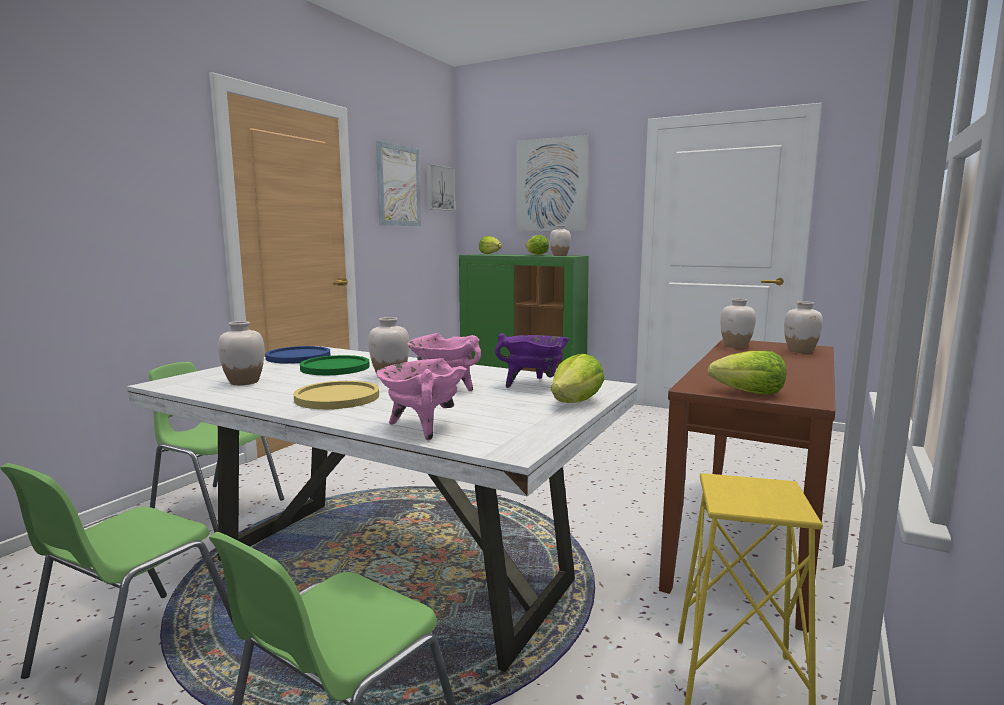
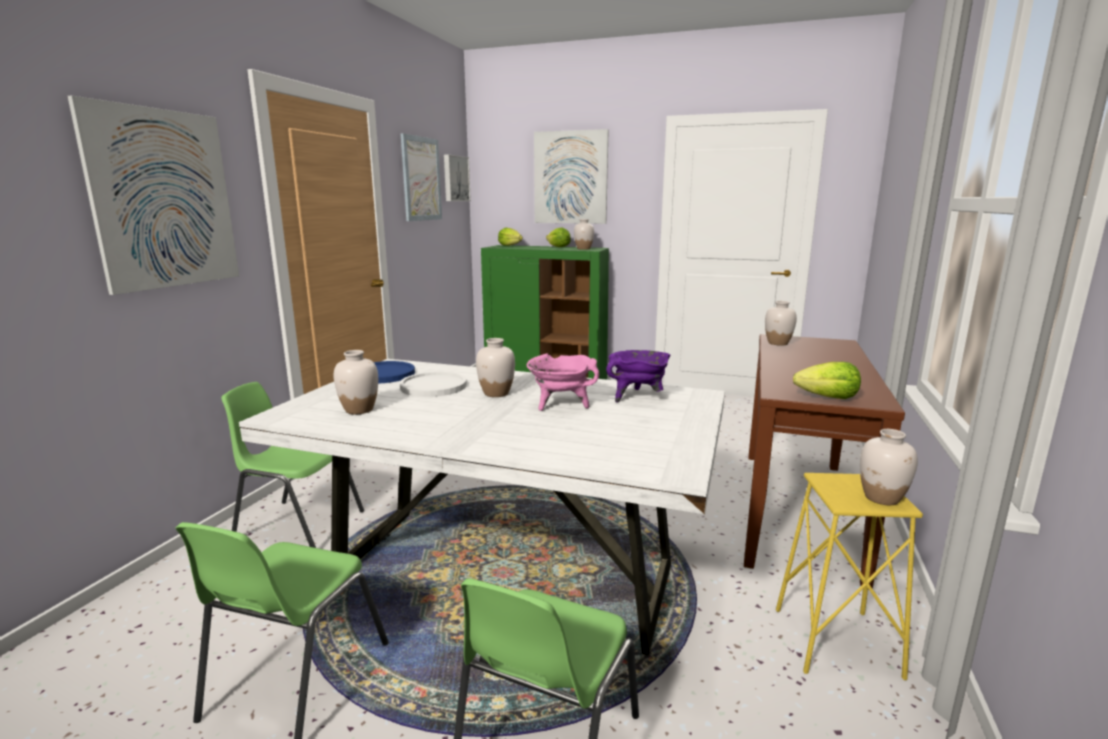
camera: 10 degrees left, 5 degrees up
(111, 184) = (164, 199): none -> picture
(335, 367) = (433, 386): green plate -> white plate
(337, 397) = (470, 423): yellow plate -> none
(422, 428) = (581, 454): pink cooking pot -> none
(576, 402) = (690, 415): lettuce -> none
(800, 351) = (834, 347): white vase -> white vase (882, 498)

